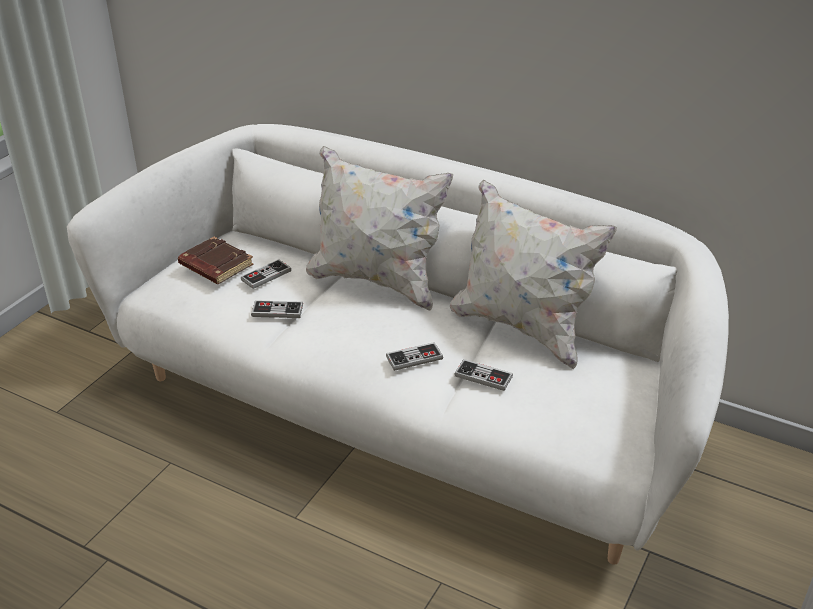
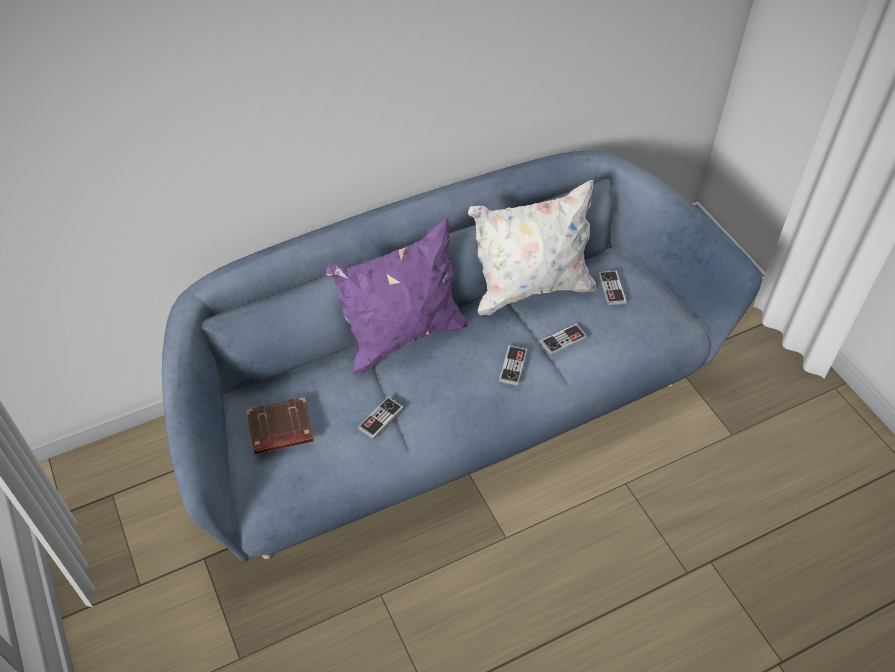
camera: 55 degrees left, 15 degrees up
(266, 275) = (330, 402): game controller -> game controller (611, 289)
(377, 281) = (403, 337): white pillow -> purple pillow
(405, 410) = (448, 408): white sofa -> blue sofa

